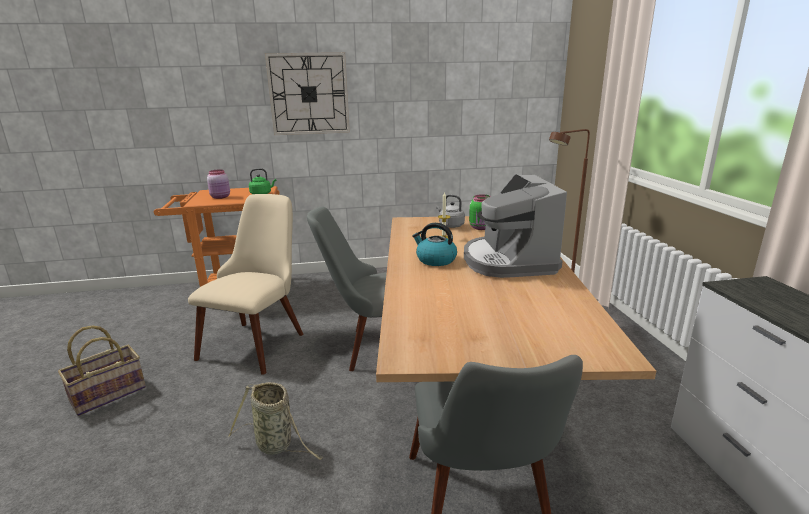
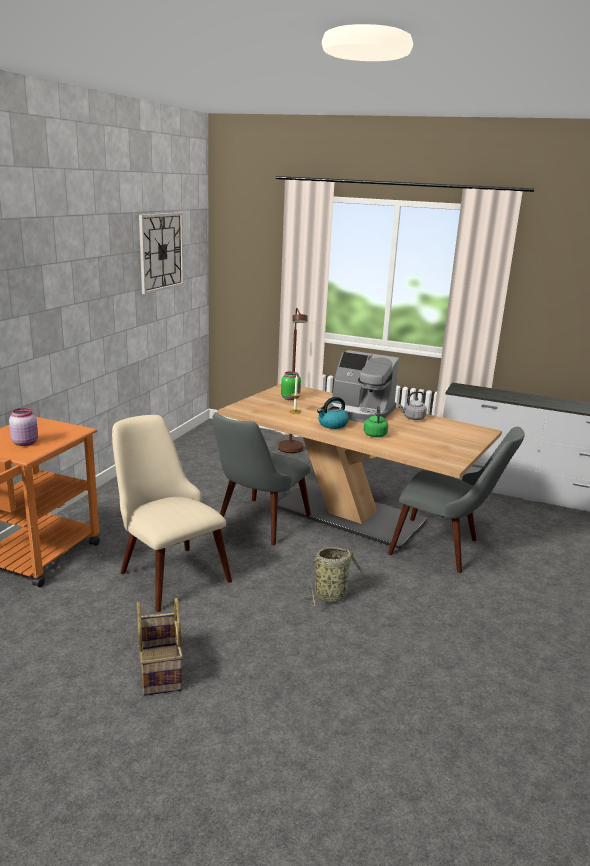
camera: 60 degrees left, 0 degrees up
(262, 194) = (56, 426): green kettle -> green kettle (375, 434)
(309, 94) = (52, 298): wall clock -> wall clock (161, 252)
(450, 225) = (271, 403): grey kettle -> grey kettle (412, 418)

